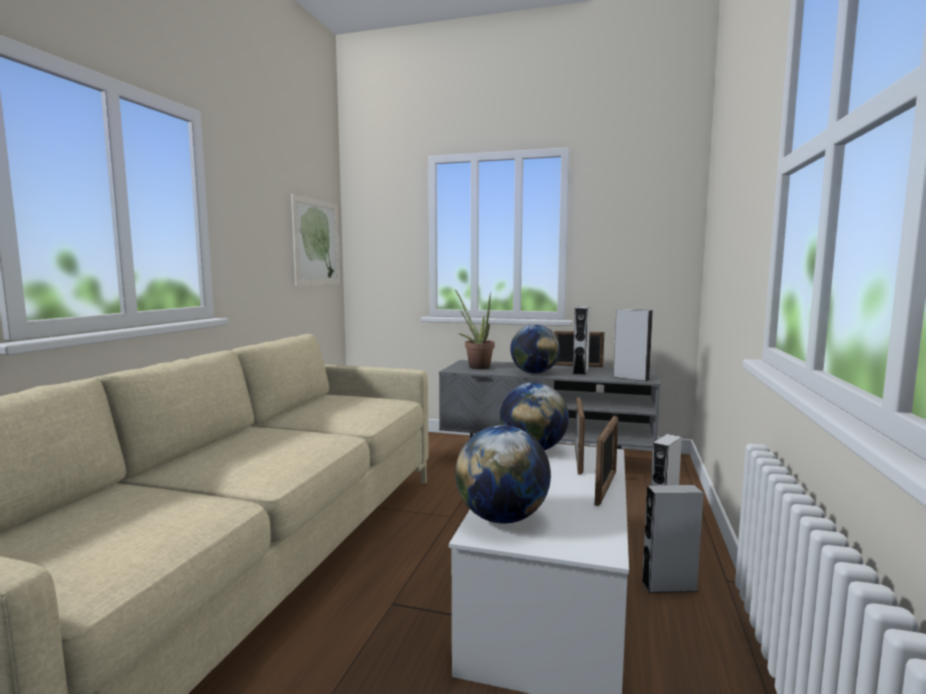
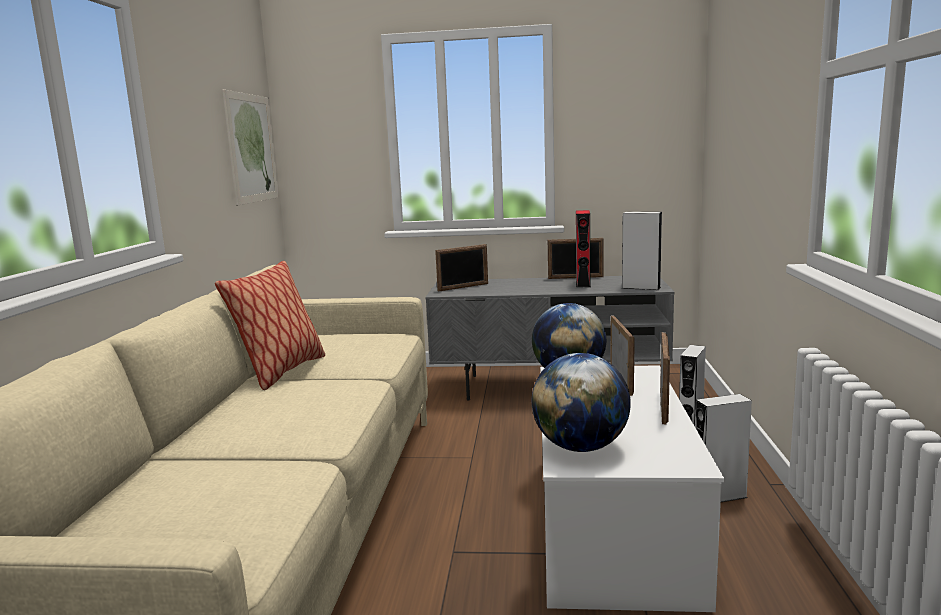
camera: 10 degrees left, 5 degrees up
(283, 422) = (282, 372): none -> pillow
(476, 366) = (463, 287): potted plant -> picture frame
(534, 373) = (534, 290): globe -> none
(580, 371) = (583, 284): grey speaker -> red speaker

